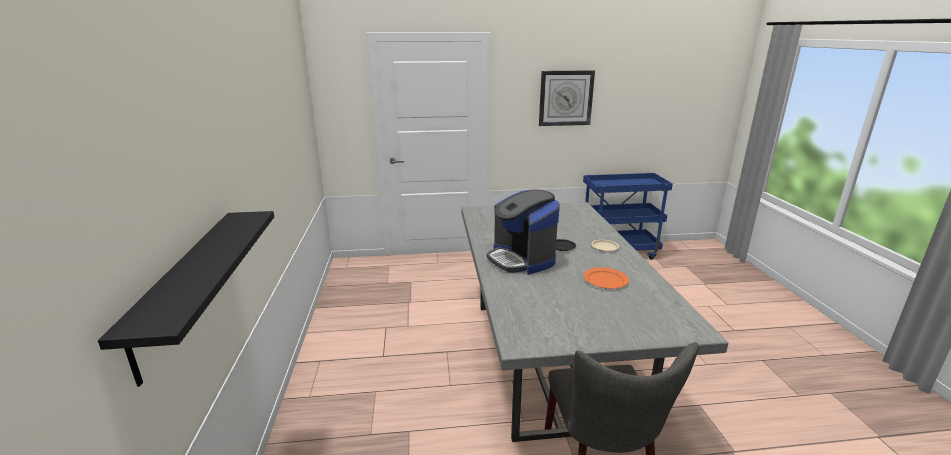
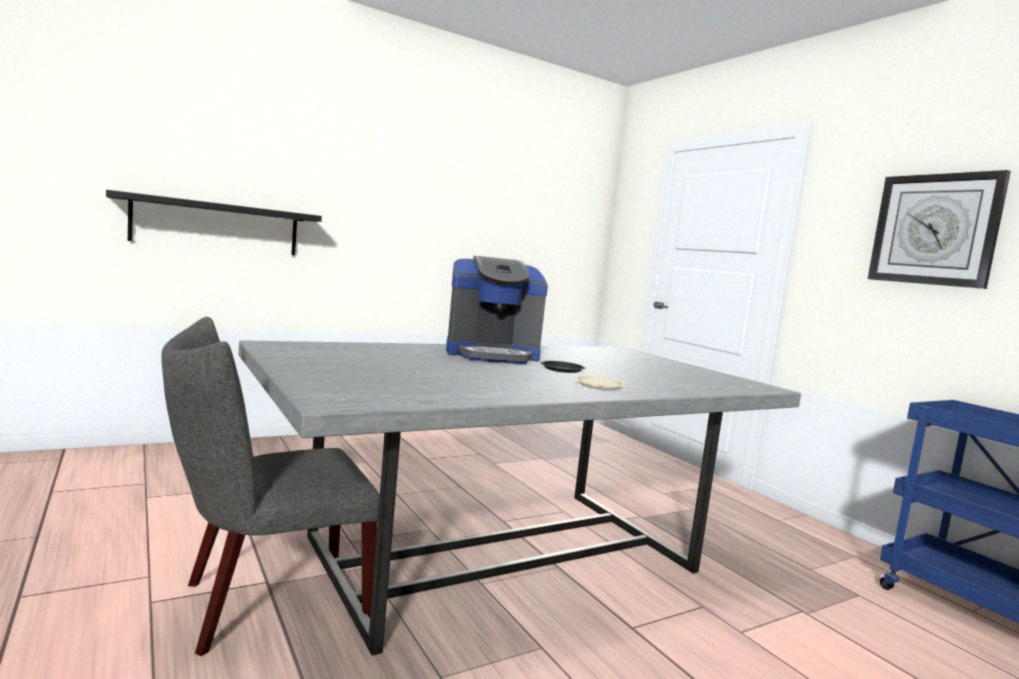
camera: 65 degrees right, 15 degrees down
(521, 259) = (491, 355): coffee machine -> coffee machine turned 135 degrees counterclockwise
(605, 280) = (470, 377): orange plate -> none

